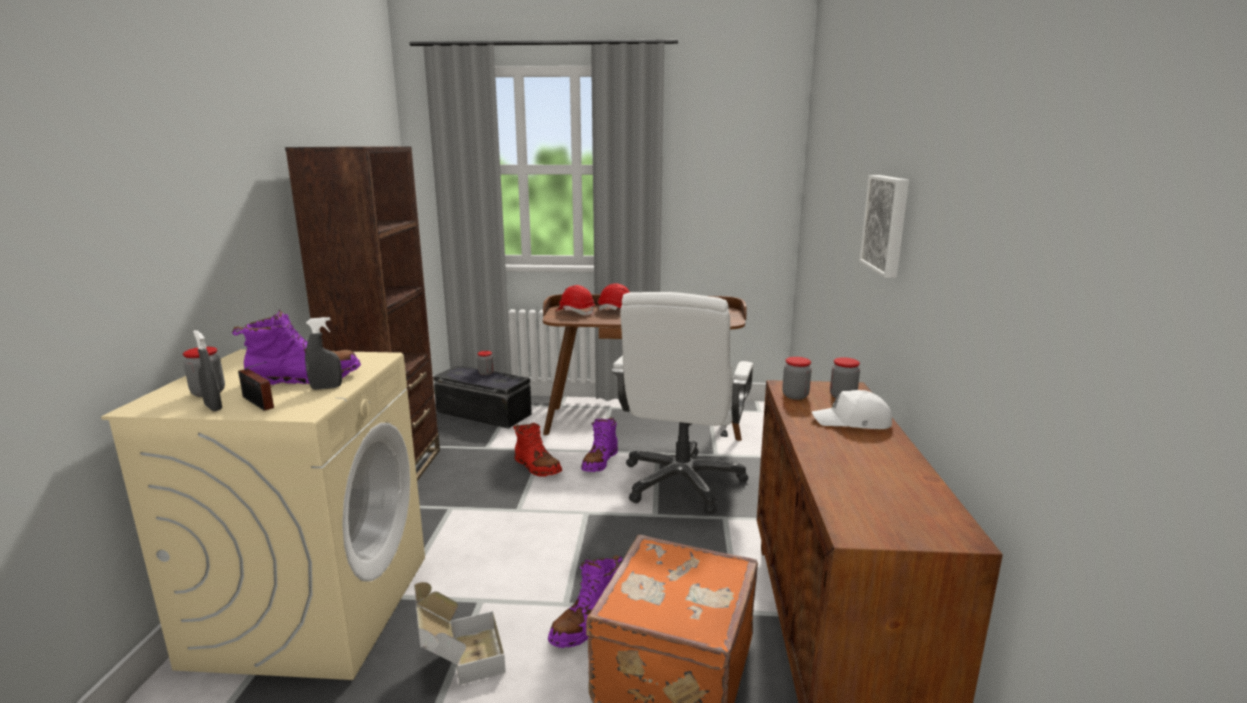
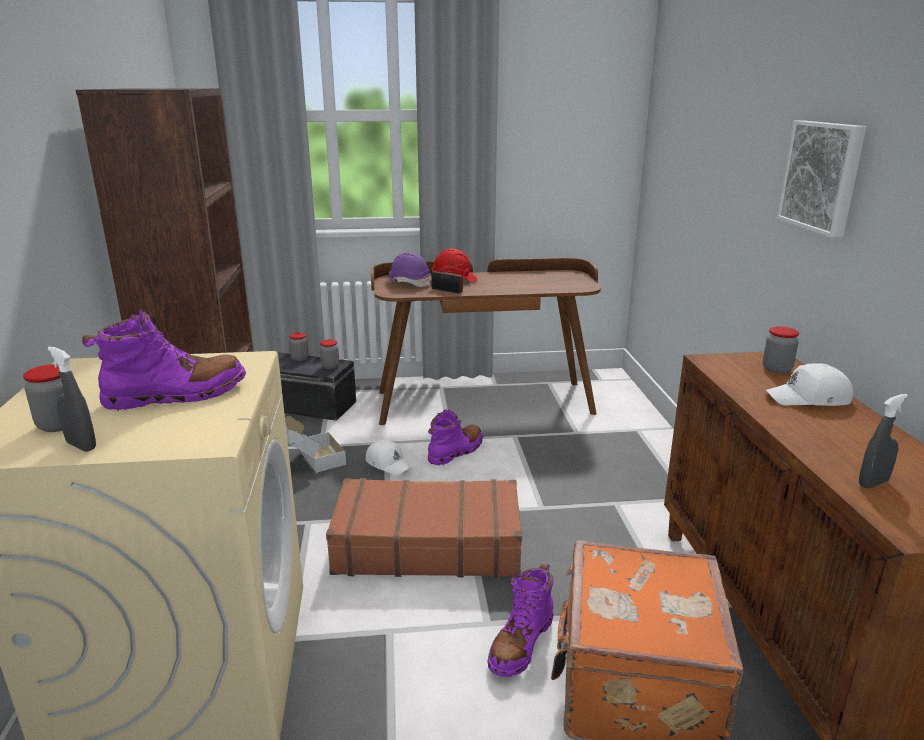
camera: 10 degrees left, 5 degrees up
(258, 403) = (140, 435): radio -> radio (448, 290)
(326, 387) = (216, 406): grey spray bottle -> grey spray bottle (873, 483)
(459, 659) = (394, 706): cardboard box -> cardboard box (310, 461)
(537, 467) = (388, 463): red boot -> white cap
(542, 535) = (427, 544): none -> brown suitcase
(575, 312) = (408, 283): red hard hat -> purple hard hat
(600, 461) = (456, 451): purple boot -> purple boot turned 150 degrees counterclockwise
(682, 482) = (555, 467): white office chair -> none
(795, 396) = (728, 372): jar -> jar (330, 366)

